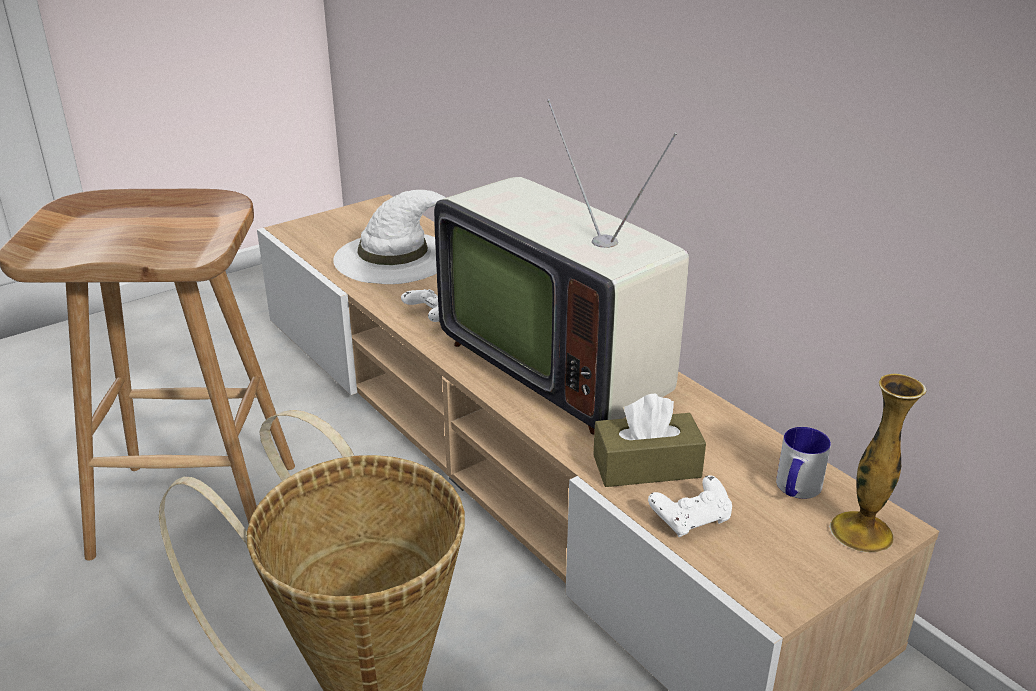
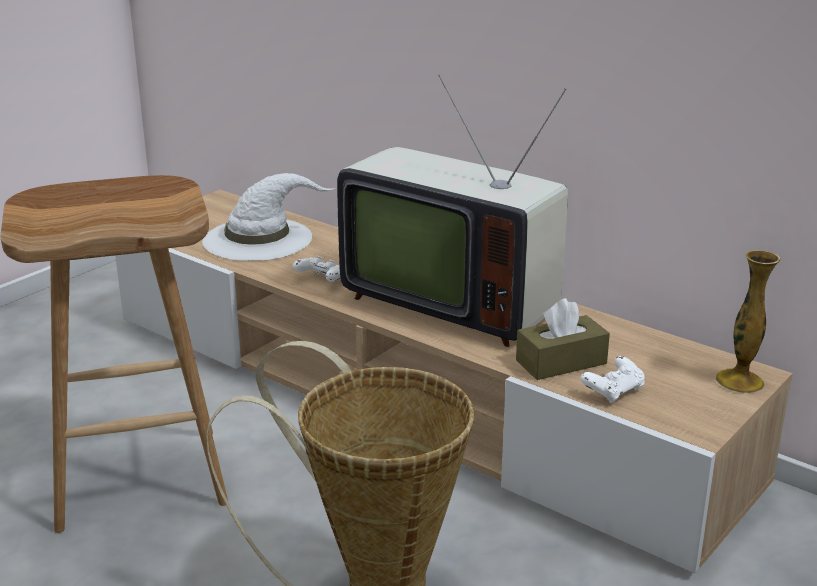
camera: 15 degrees left, 5 degrees down
(796, 489) = (680, 361): mug -> none

